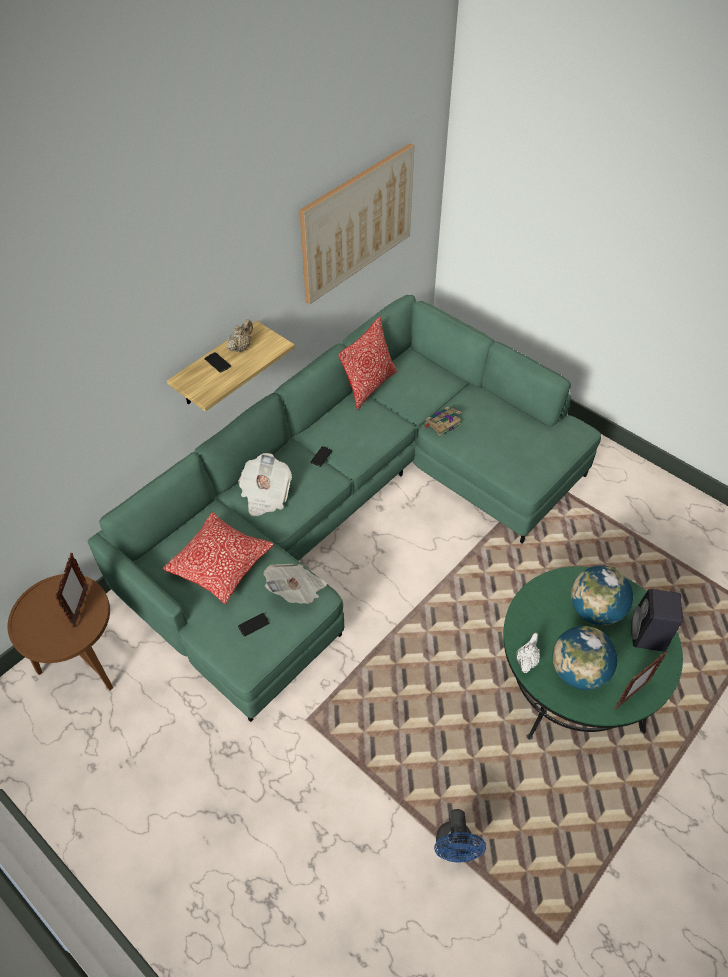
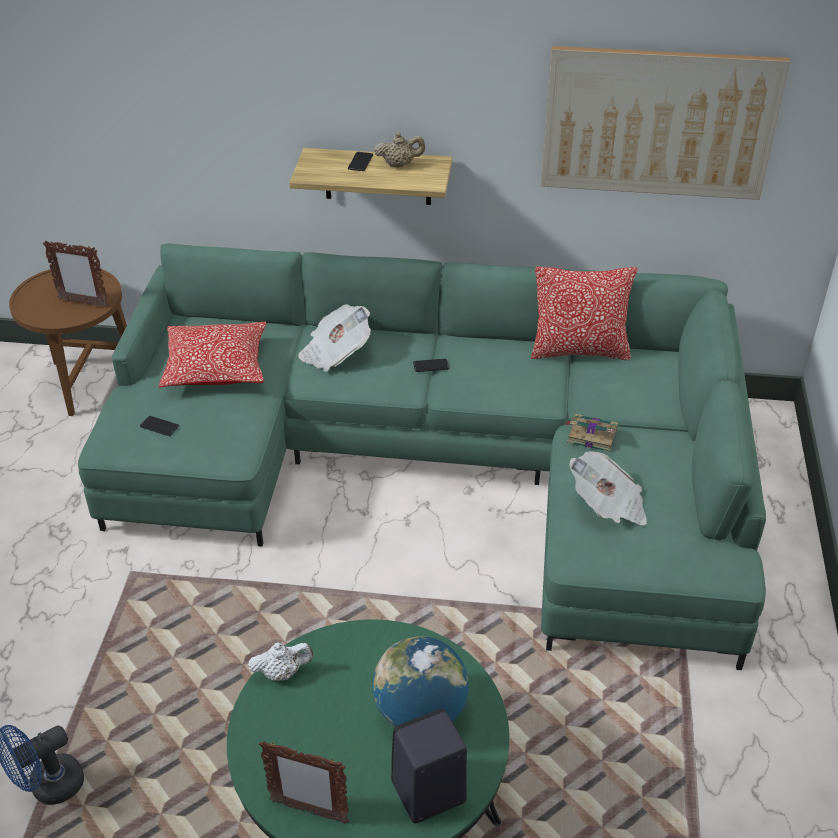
camera: 55 degrees right, 10 degrees down
(80, 607) = (83, 303): picture frame -> picture frame turned 45 degrees clockwise
(296, 591) = (229, 437): newspaper -> newspaper (608, 505)
(578, 671) = (304, 735): globe -> none

